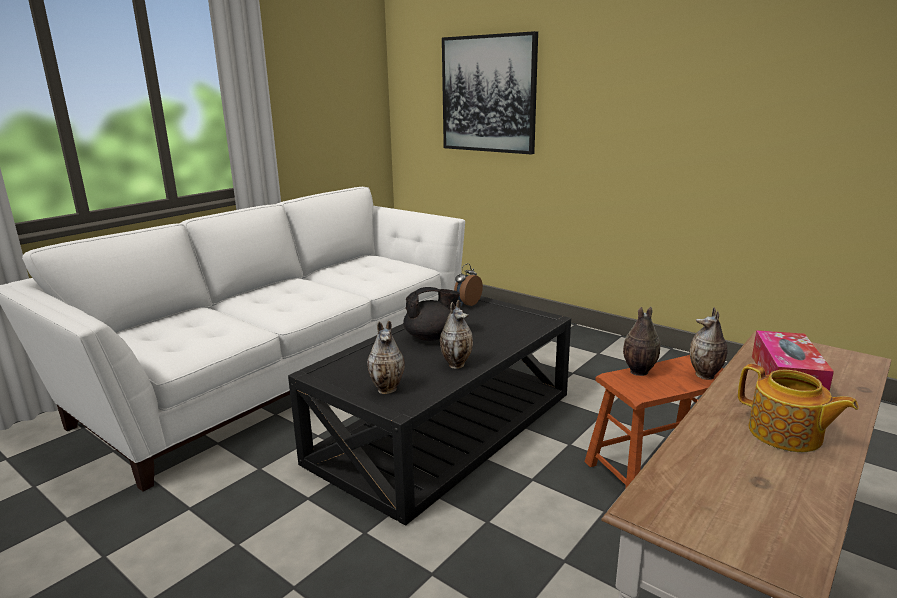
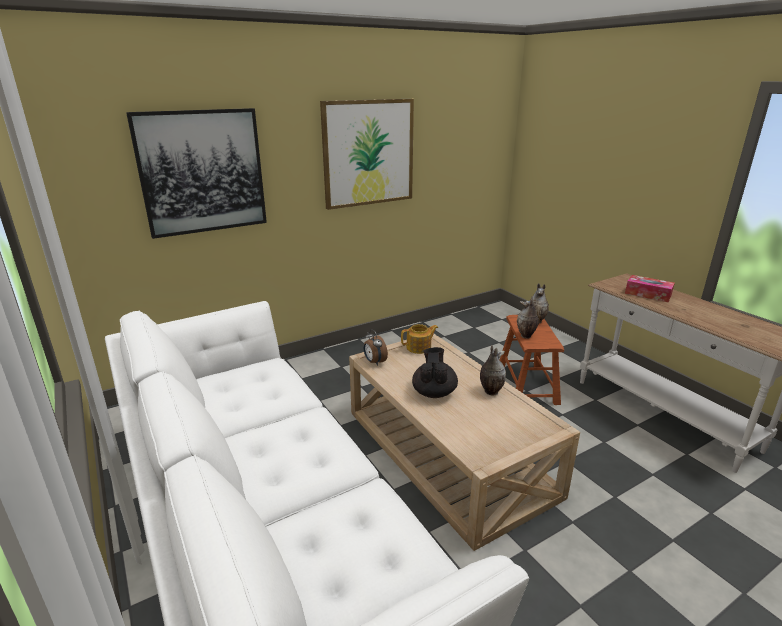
camera: 70 degrees left, 5 degrees up
(388, 389) = (523, 428): vase -> none
(443, 426) = (446, 452): black coffee table -> beige coffee table
(667, 89) = (368, 153): none -> picture
(786, 434) = (704, 310): teapot -> teapot (419, 347)

